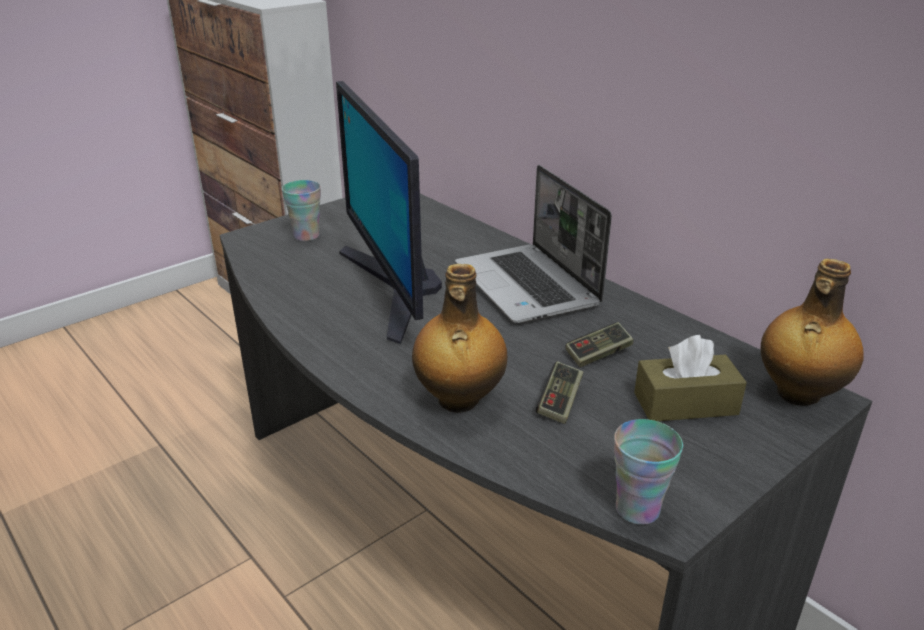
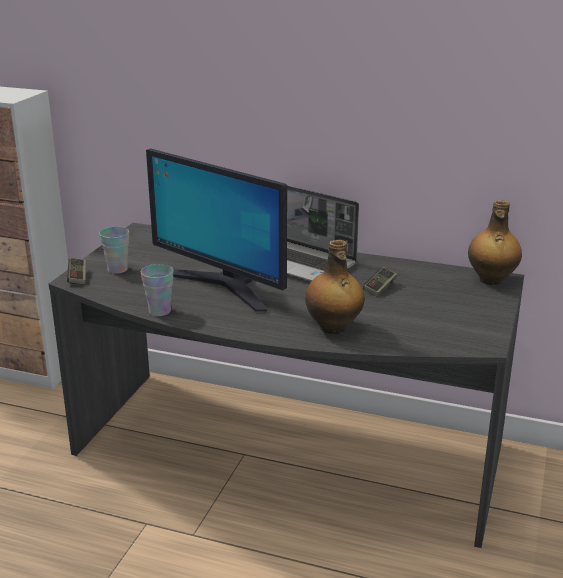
camera: 30 degrees left, 5 degrees down
(559, 402) = (385, 314): game controller -> game controller (78, 277)
(637, 509) = (468, 345): cup -> cup (159, 311)
(685, 403) = (445, 298): brown tissue box -> none

